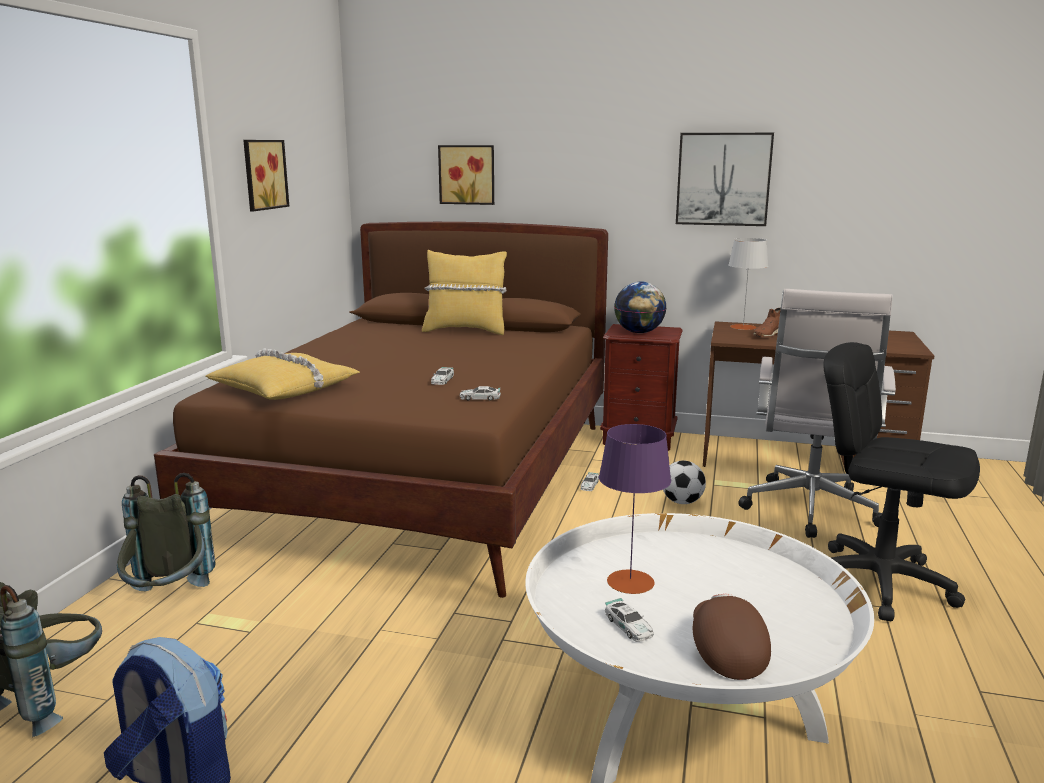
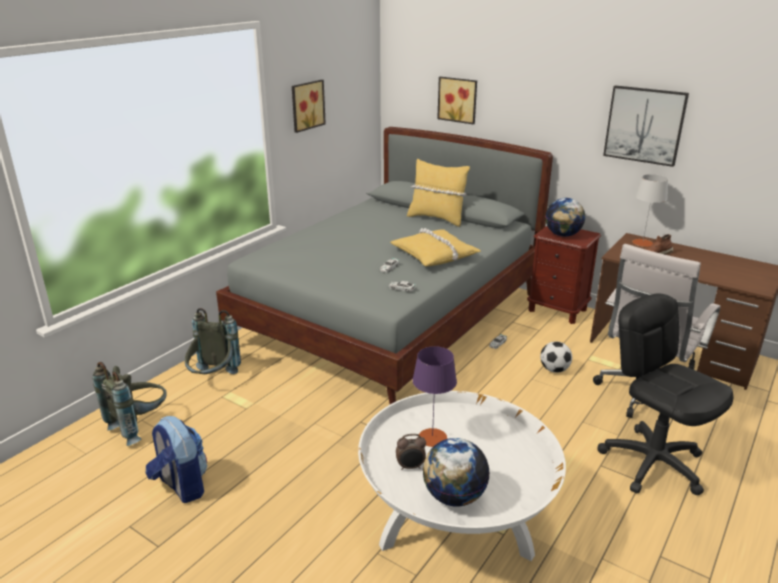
camera: 20 degrees right, 10 degrees up
(285, 388) = (292, 261): yellow pillow -> yellow pillow (435, 255)
(426, 479) = (392, 319): brown bed -> grey bed
(629, 626) = (410, 467): toy car -> alarm clock
(725, 651) = (454, 496): brown cap -> globe

